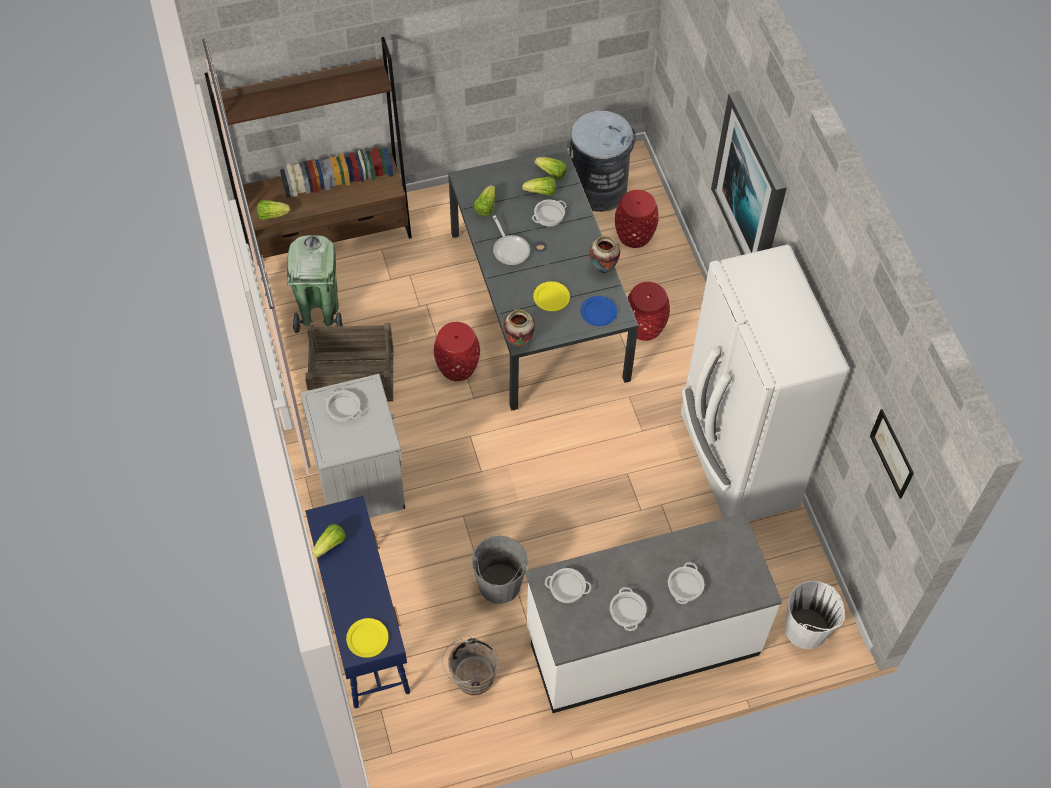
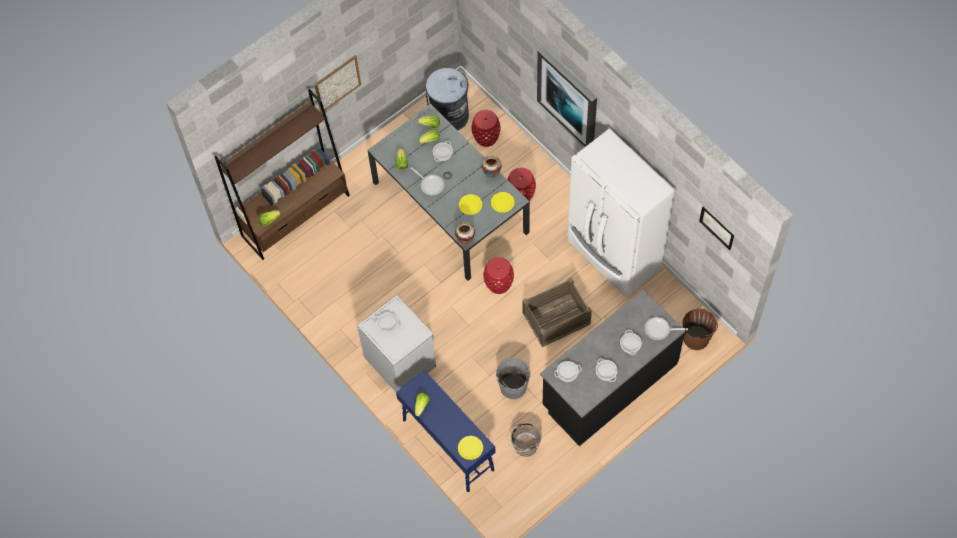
camera: 20 degrees left, 5 degrees up
(319, 314) = (319, 268): green trash can -> none
(351, 374) = (360, 298): crate -> crate (556, 318)
(436, 55) = (337, 83): none -> picture
(457, 367) = (421, 267): red stool -> red stool (498, 284)
(599, 312) = (502, 202): blue plate -> yellow plate
(641, 641) = (609, 384): white counter -> black counter
(741, 584) = (659, 330): none -> frying pan
(806, 629) = (696, 338): white bucket -> brown bucket

